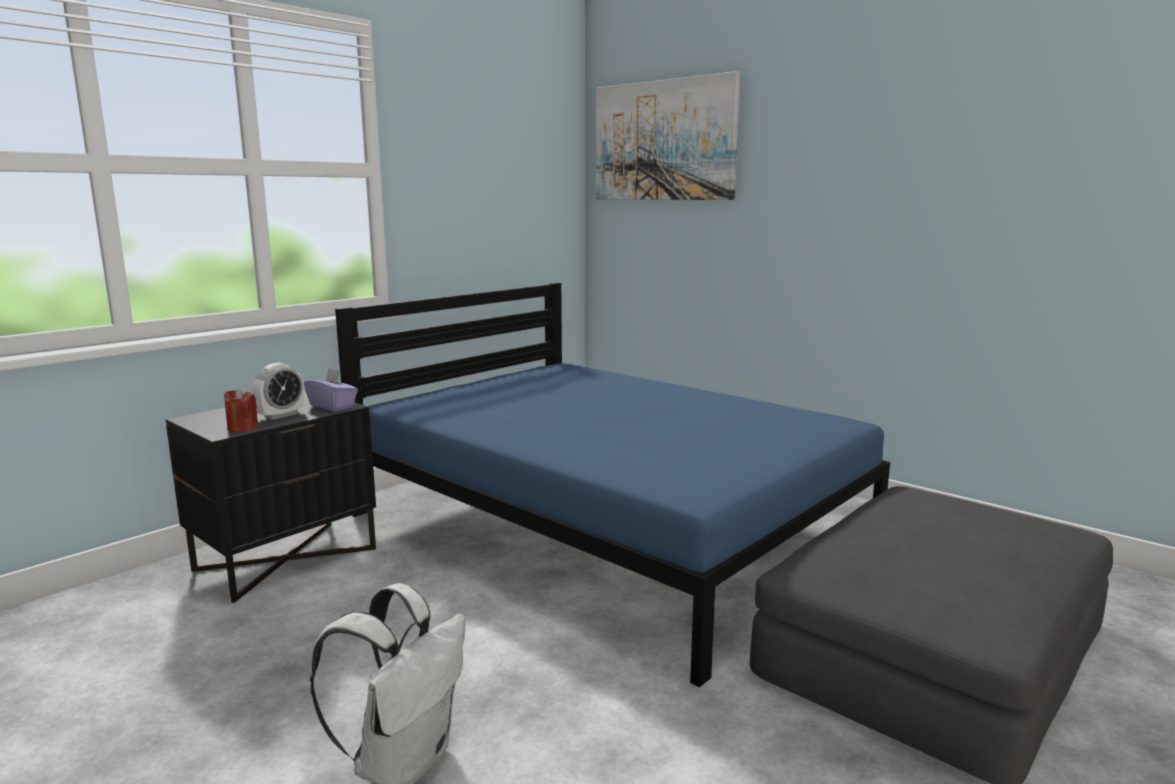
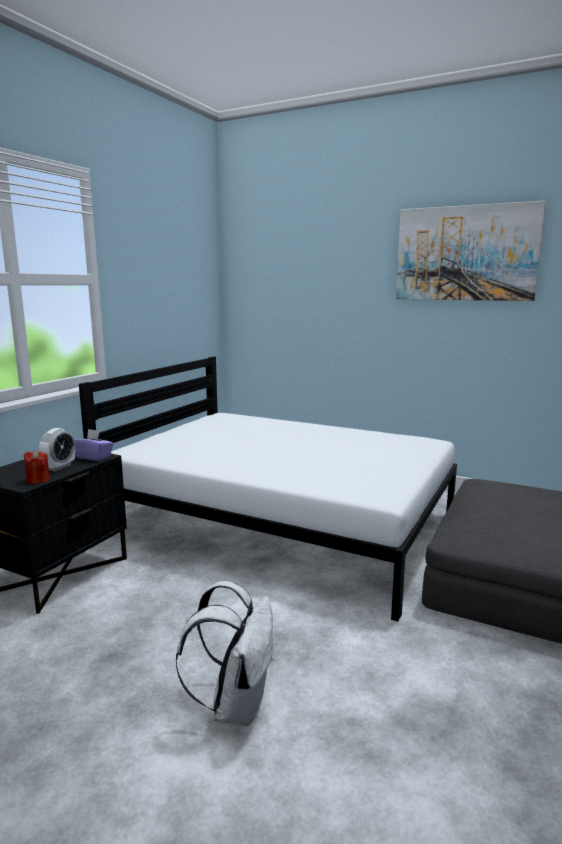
camera: 15 degrees left, 0 degrees up
(607, 527) = (281, 524): blue bed -> white bed
(664, 141) = (282, 258): picture -> picture (465, 253)

